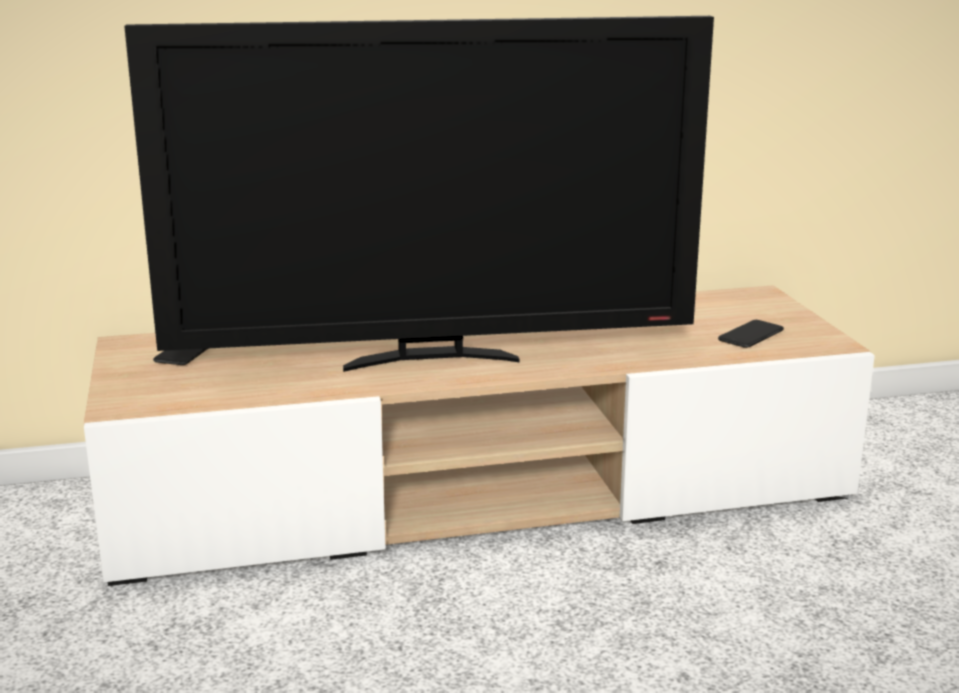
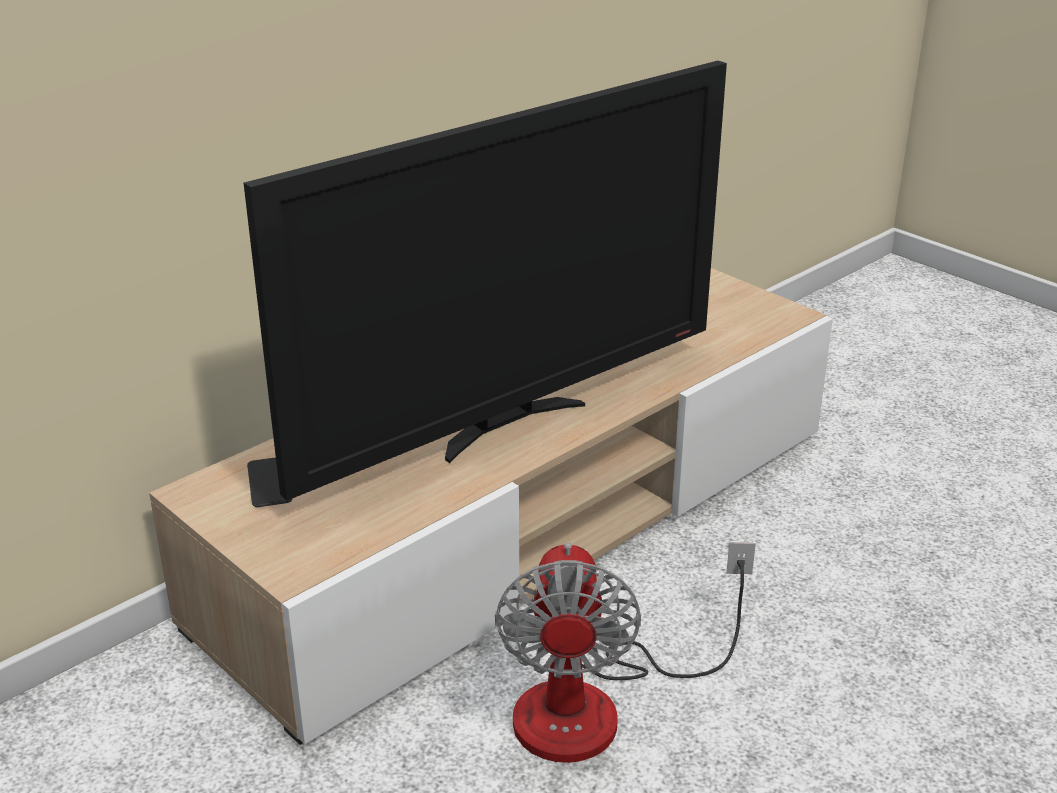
camera: 30 degrees left, 10 degrees up
(380, 644) = (597, 705): none -> fan
(751, 335) = (728, 322): phone -> none

